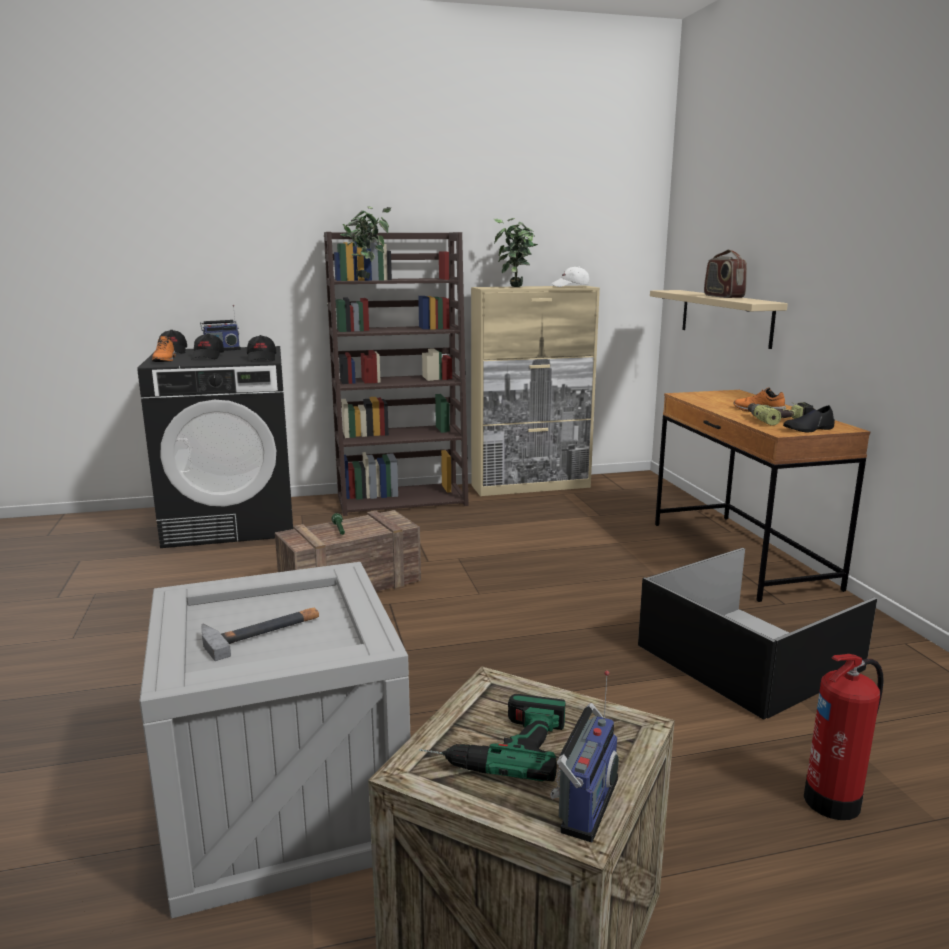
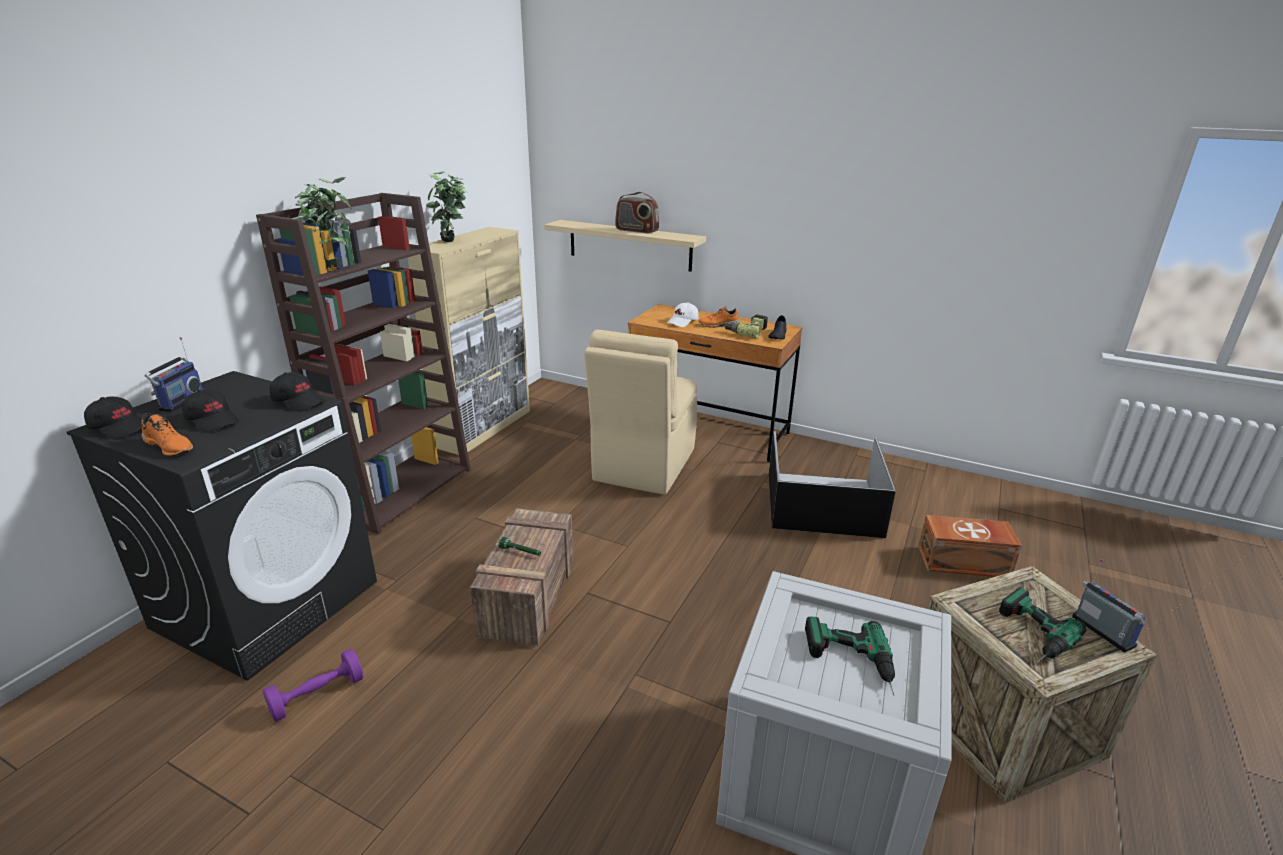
camera: 50 degrees left, 10 degrees up
(167, 570) = (317, 696): none -> purple dumbbell
(262, 632) = (851, 663): hammer -> power drill
(570, 286) = (491, 232): white cap -> white cap (683, 322)
(610, 553) = (643, 466): none -> beige chair
(835, 800) = (965, 563): fire extinguisher -> brown storage box

